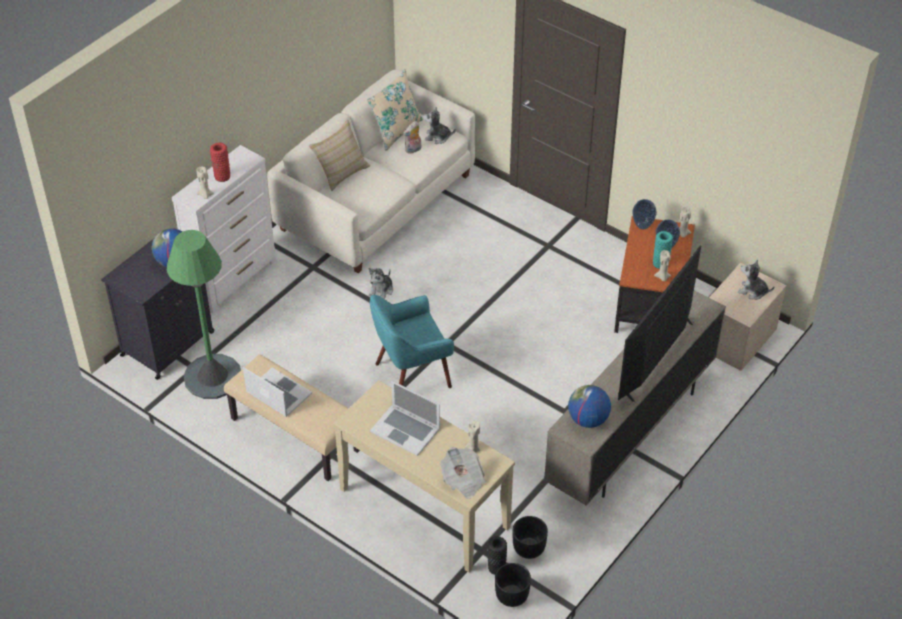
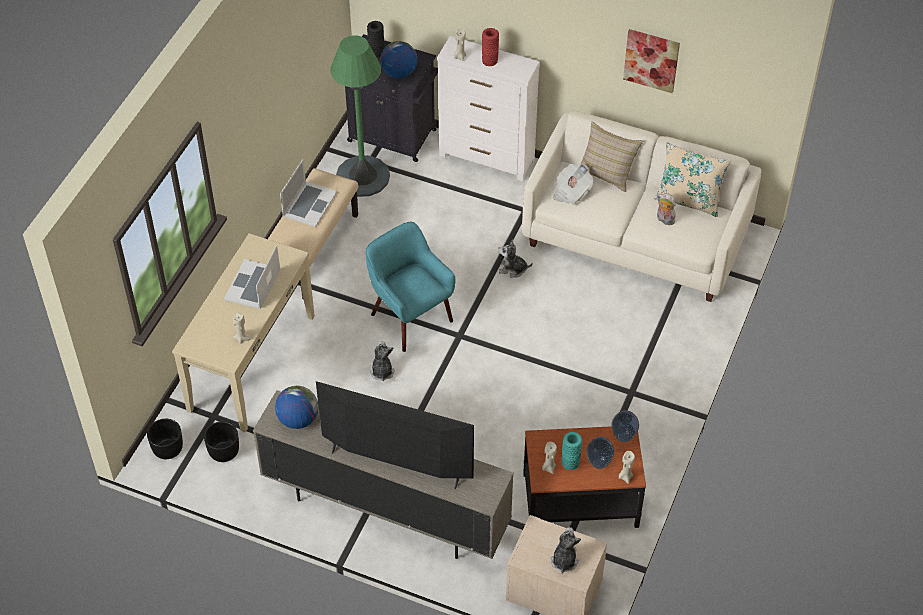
camera: 75 degrees right, 5 degrees up
(309, 56) = (651, 60): none -> picture
(437, 137) = (694, 235): plush toy -> plush toy (382, 371)
(463, 480) = (203, 338): newspaper -> newspaper (571, 191)
(496, 567) = (196, 431): black vase -> black vase (376, 52)

